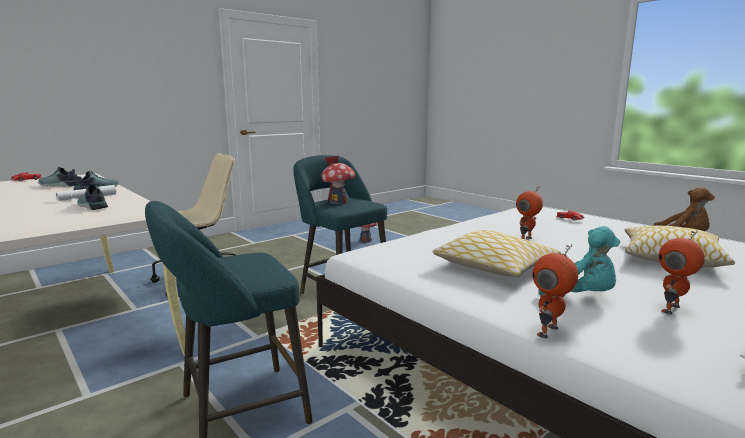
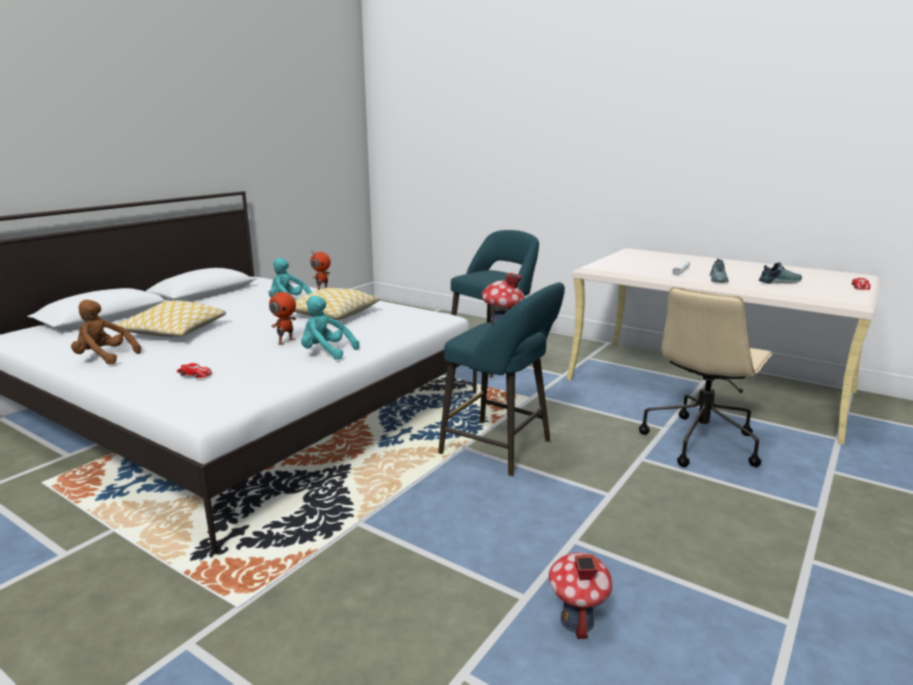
camera: 165 degrees right, 5 degrees up
(91, 206) = (642, 266): shoe -> none
(481, 228) = (326, 352): none -> turquoise plush toy
(672, 309) = (243, 301): toy robot -> none

